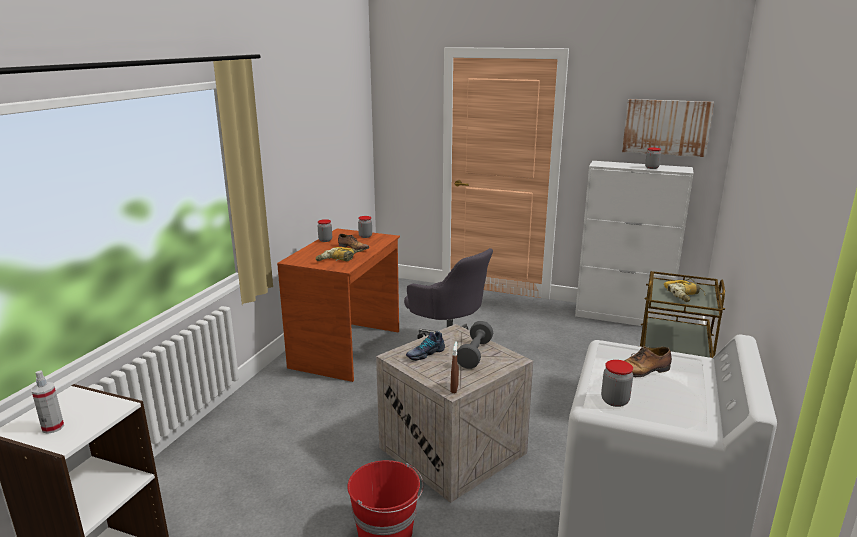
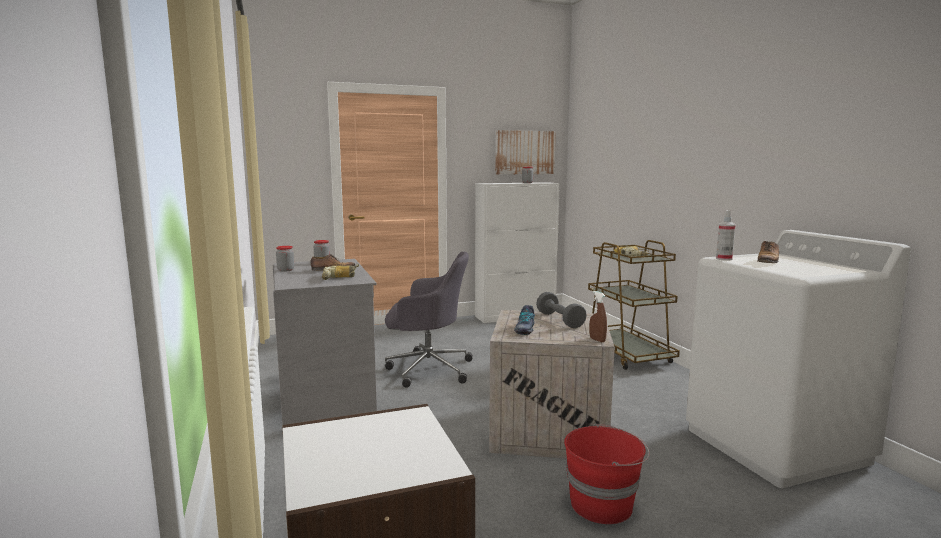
camera: 40 degrees left, 10 degrees down
(53, 427) = (378, 463): spray bottle -> spray bottle (724, 259)
(347, 349) = (326, 396): brown desk -> grey desk
(614, 401) = (801, 272): jar -> none

